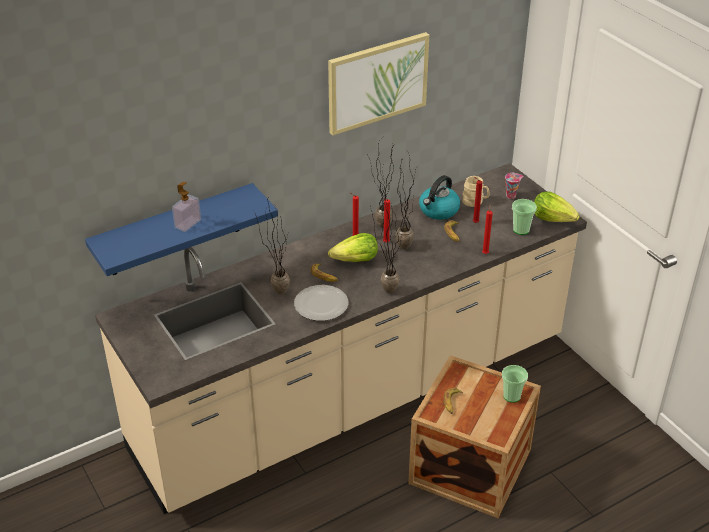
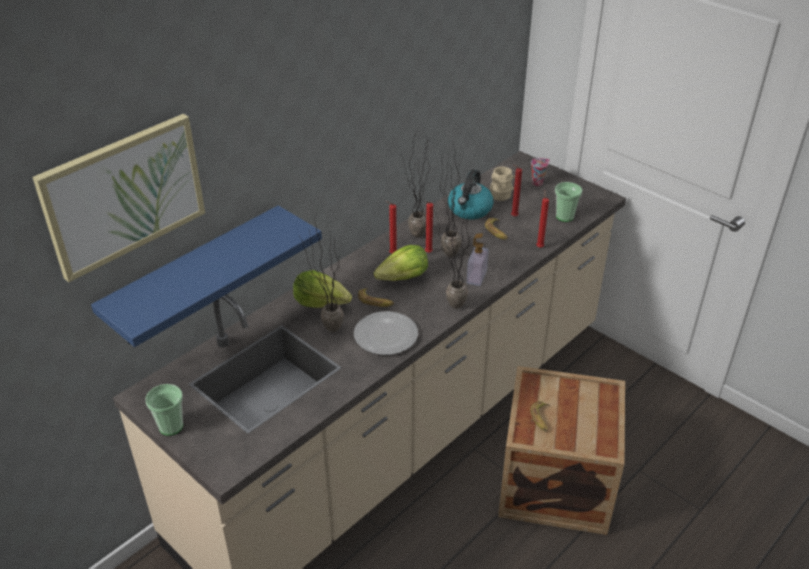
camera: 15 degrees left, 0 degrees up
(188, 224) = (218, 264): soap dispenser -> soap dispenser (476, 277)
(377, 82) = (400, 69): picture -> picture (124, 195)
(511, 396) = (600, 398): cup -> cup (171, 426)
(553, 218) = (591, 200): lettuce -> lettuce (321, 302)

